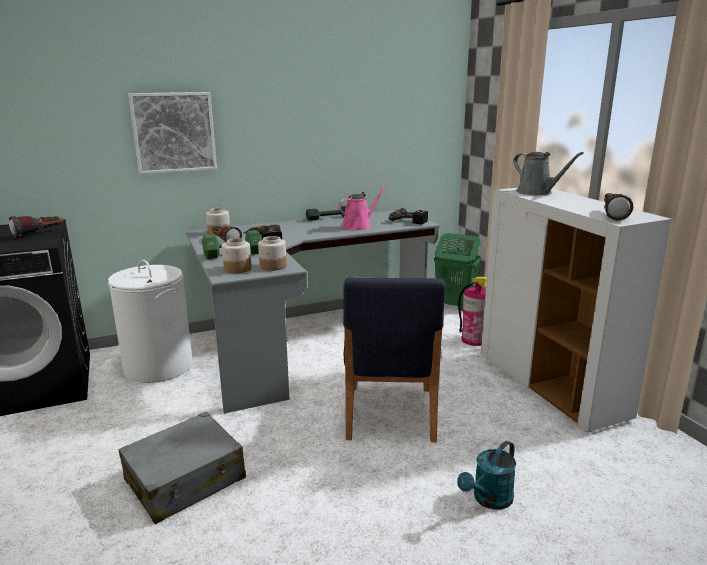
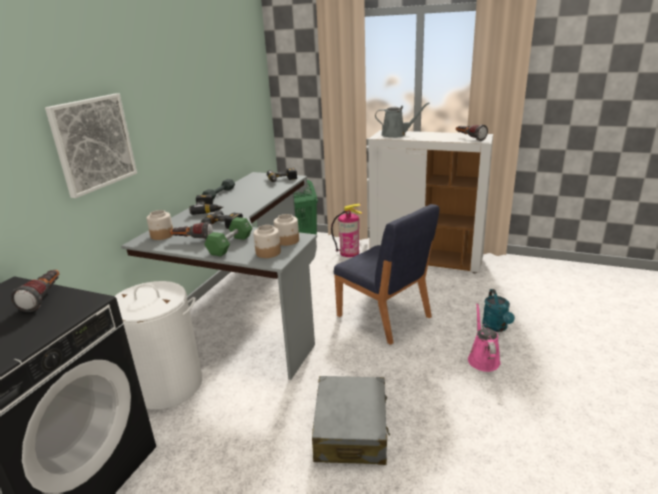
camera: 45 degrees left, 5 degrees up
(291, 226) = (208, 209): none -> power drill
(358, 226) = (259, 193): pink watering can -> pink watering can (482, 359)

